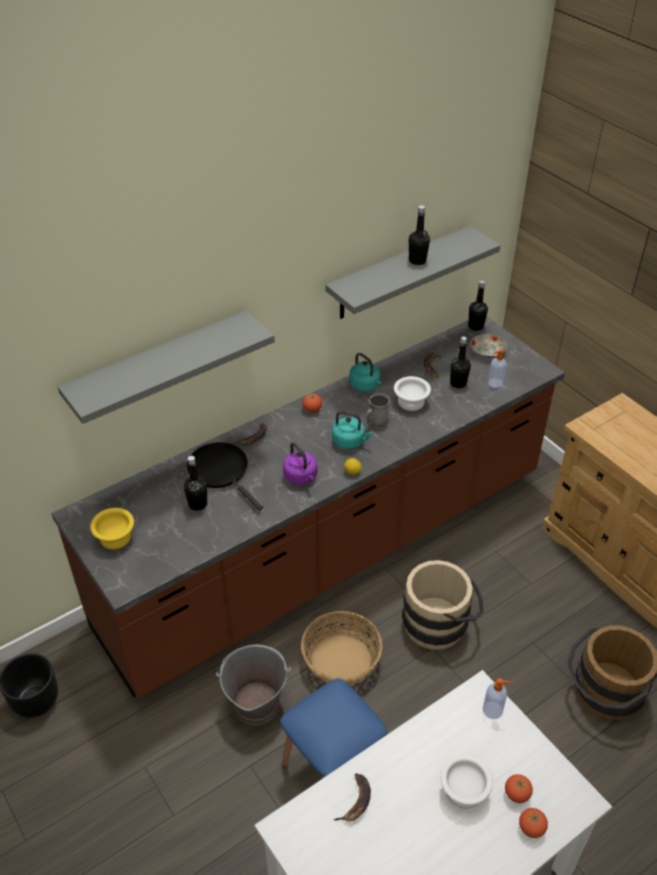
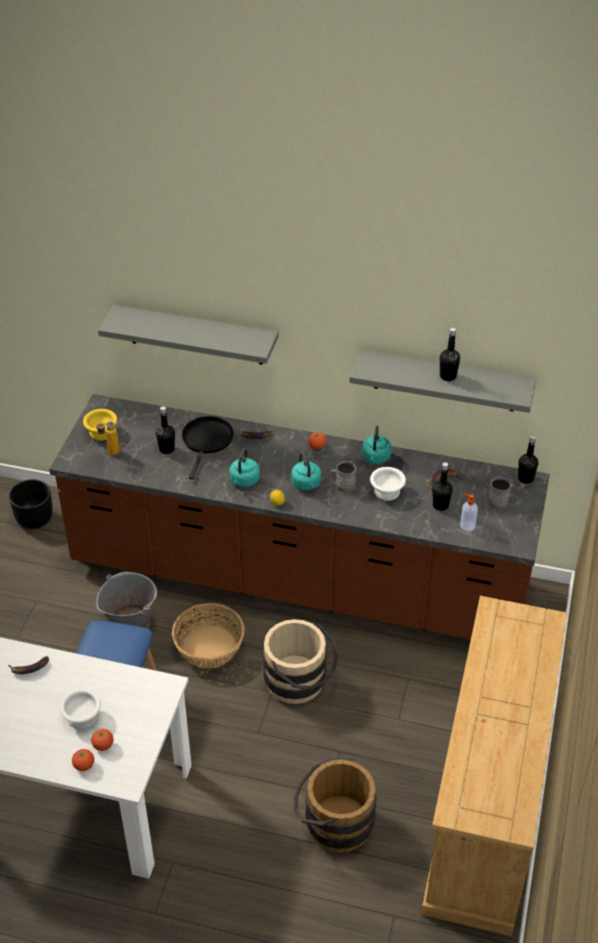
camera: 50 degrees right, 0 degrees up
(152, 549) = (109, 453): none -> bottle
(301, 477) = (244, 481): purple kettle -> turquoise kettle
(487, 352) = (500, 502): plate -> grey mug
(493, 710) = (158, 700): soap dispenser -> none

